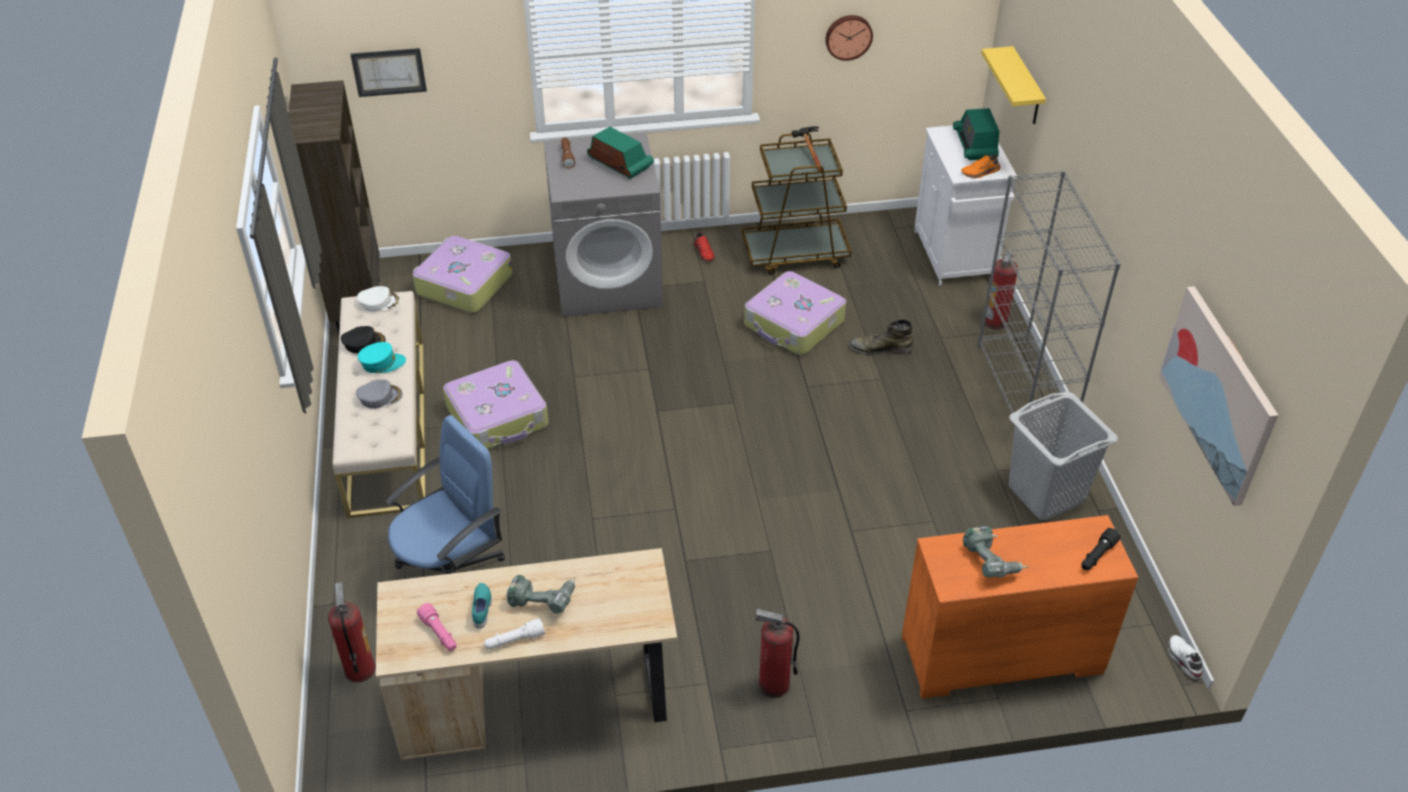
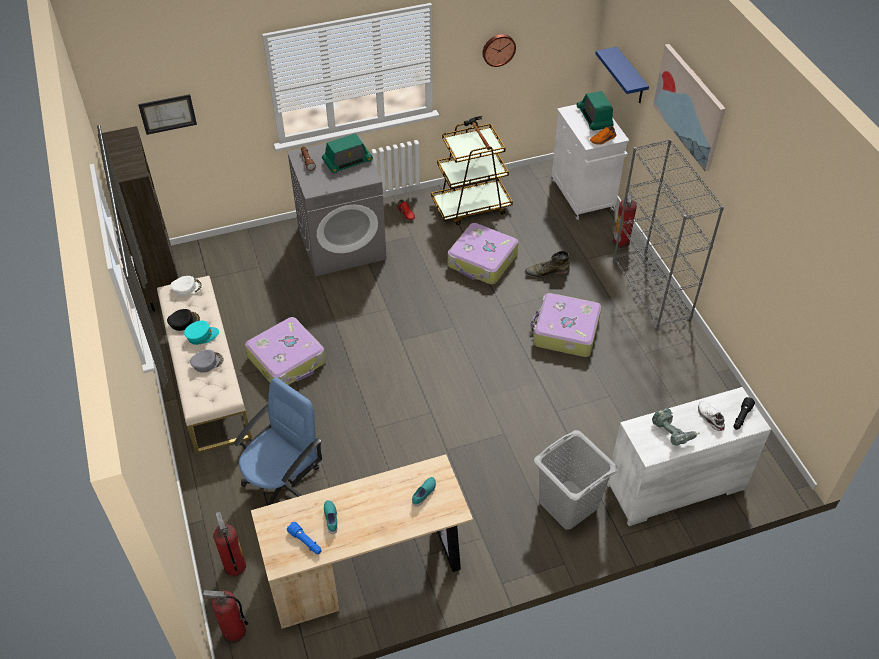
camera: 10 degrees left, 5 degrees up
(439, 633) = (305, 542): pink flashlight -> blue flashlight
(463, 284) = (236, 260): suitcase -> suitcase (565, 332)
(514, 640) = (360, 539): white flashlight -> none
(543, 599) = (373, 505): power drill -> none
(617, 595) = (424, 494): none -> turquoise shoe
(620, 163) = (347, 162): radio -> radio turned 120 degrees clockwise
(773, 685) = (528, 532): fire extinguisher -> fire extinguisher (234, 632)
(1001, 656) = (675, 487): orange dresser -> white dresser
(1026, 88) = (630, 77): yellow shelf -> blue shelf
(1045, 494) = (681, 366): grey laundry basket -> grey laundry basket (568, 505)
(1183, 660) = (793, 472): white shoe -> white shoe (709, 418)
(1219, 393) = (811, 298): picture -> picture (689, 106)

